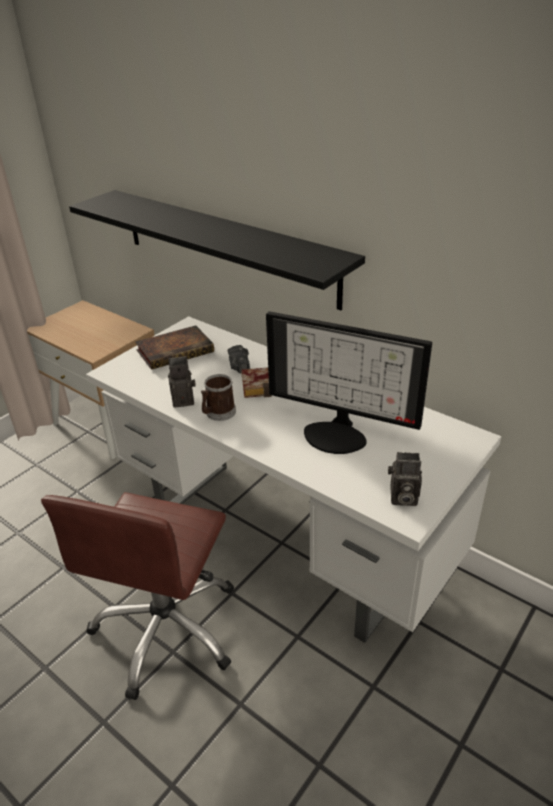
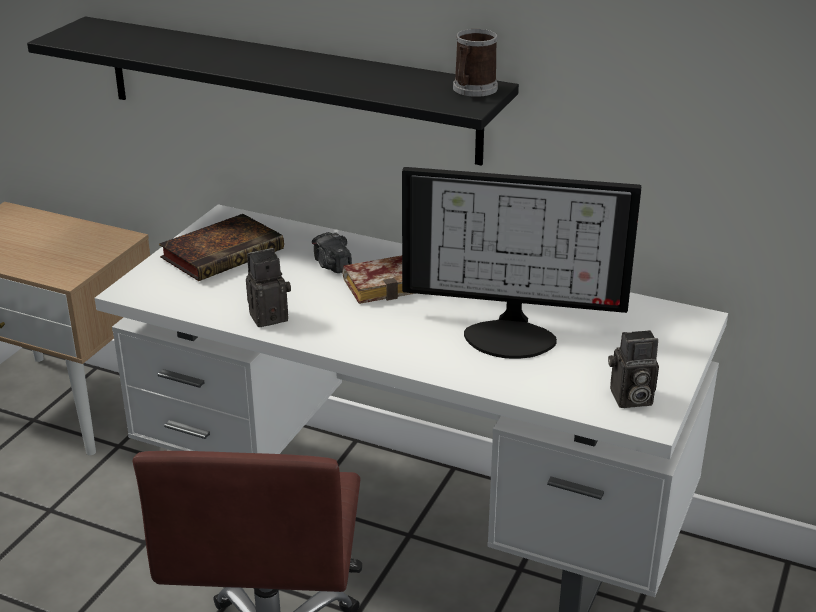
camera: 15 degrees left, 5 degrees down
(218, 413) = (329, 327): mug -> mug (472, 90)

